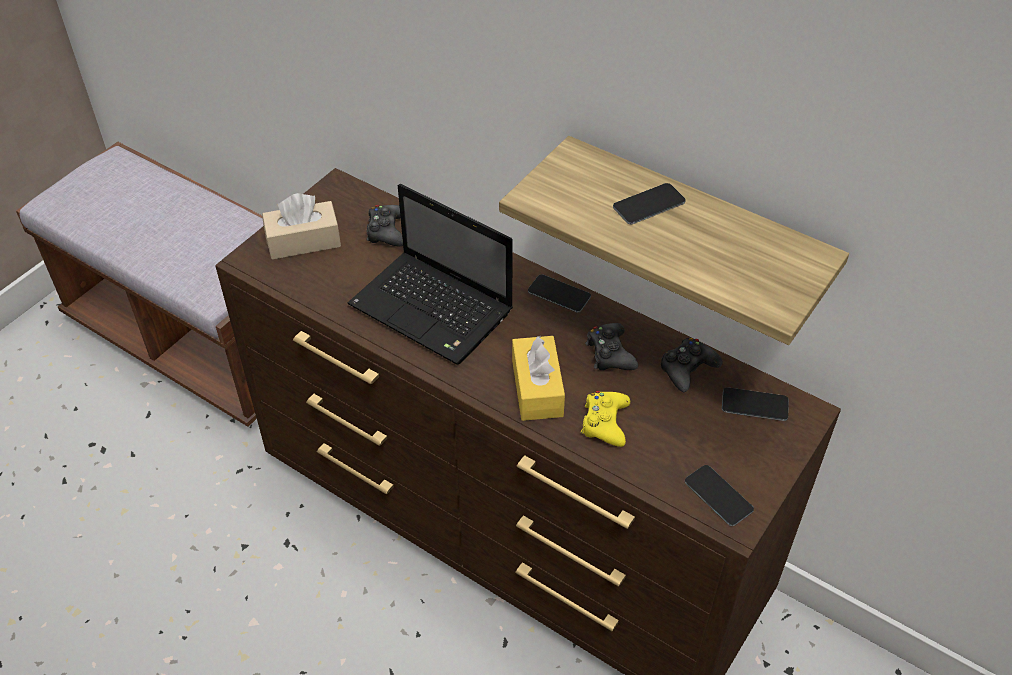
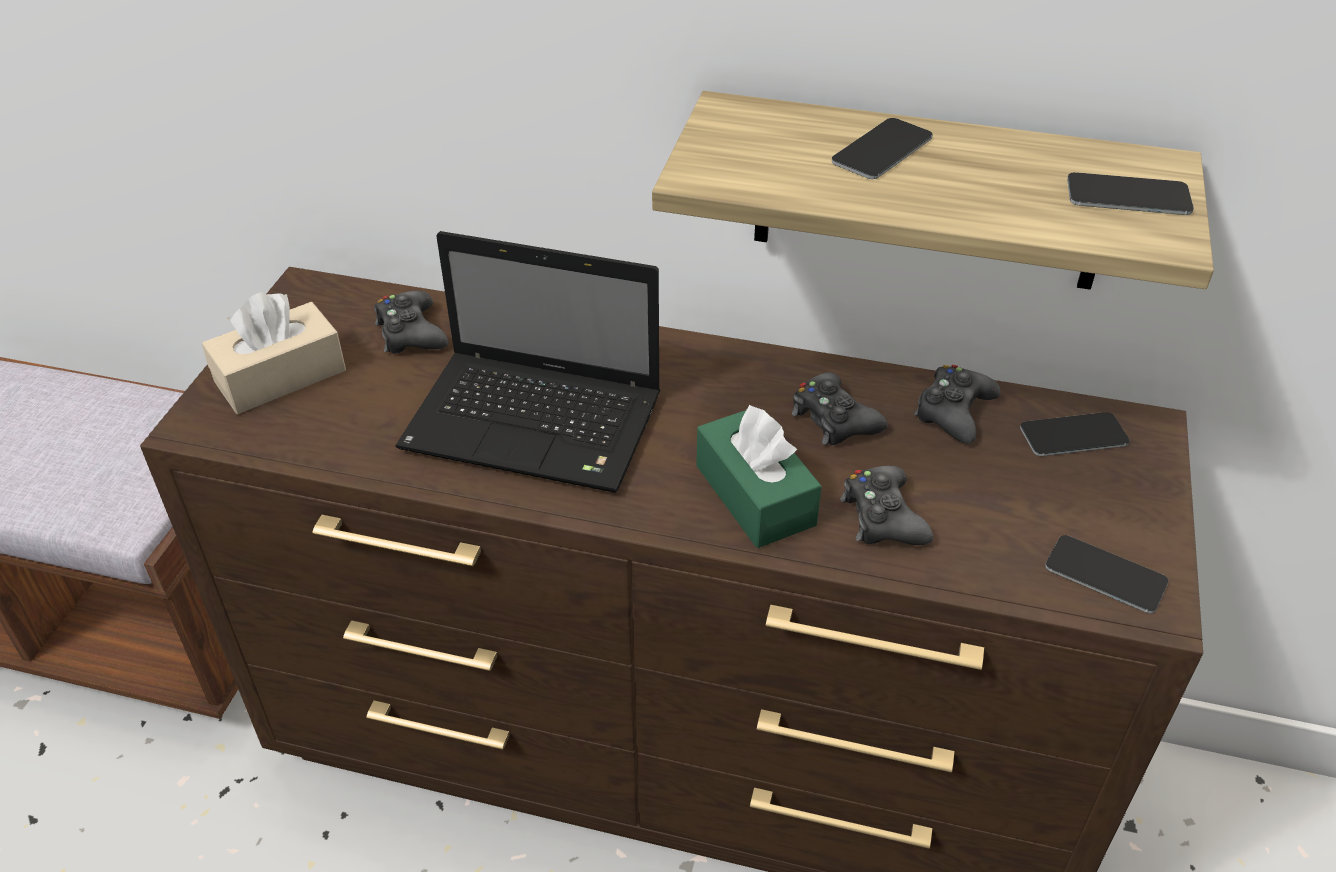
camera: 20 degrees left, 5 degrees down
(537, 388) = (755, 495): yellow tissue box -> green tissue box
(559, 294) = (715, 358): phone -> phone (1128, 195)
(605, 423) = (882, 517): yellow game controller -> black game controller

